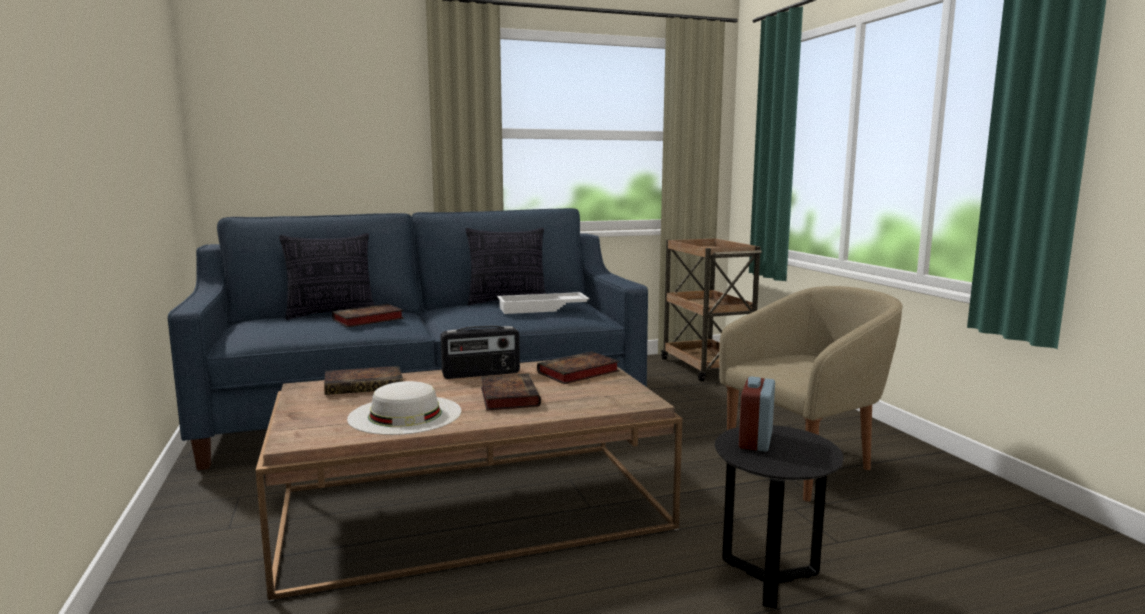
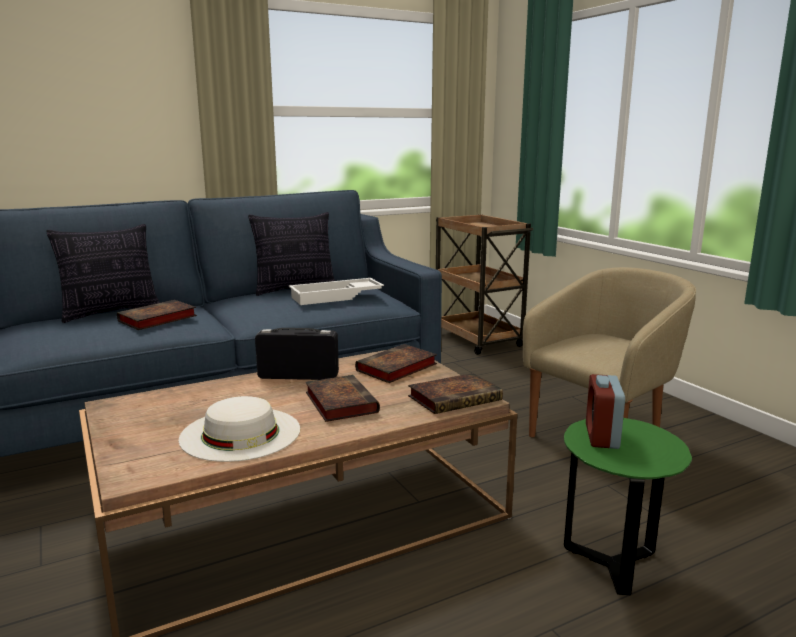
camera: 10 degrees left, 5 degrees up
(366, 385) = (180, 398): book -> book (456, 398)
(481, 374) = (298, 376): radio -> radio turned 150 degrees counterclockwise
(769, 580) = (612, 565): black side table -> green side table

